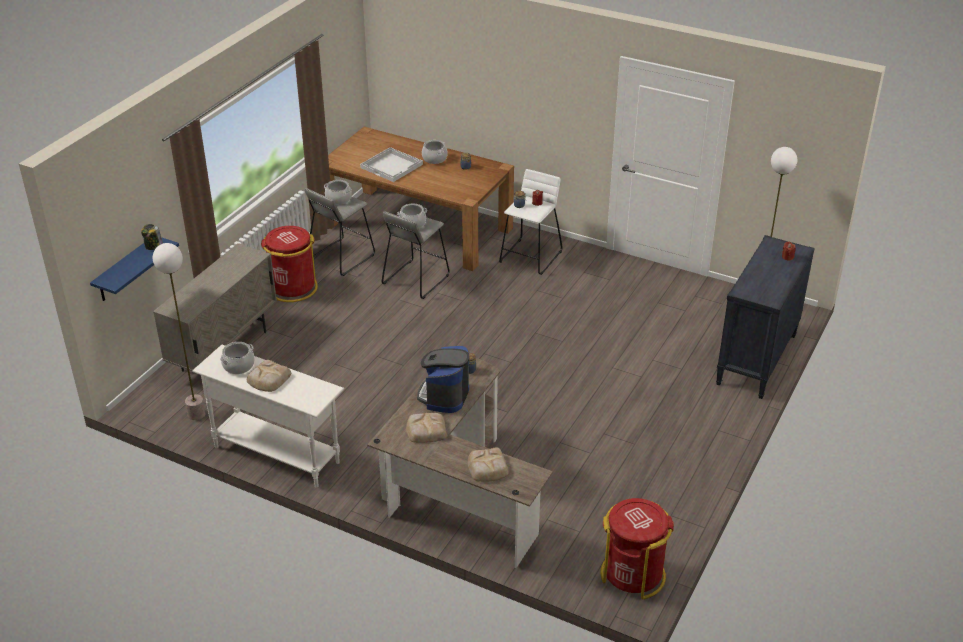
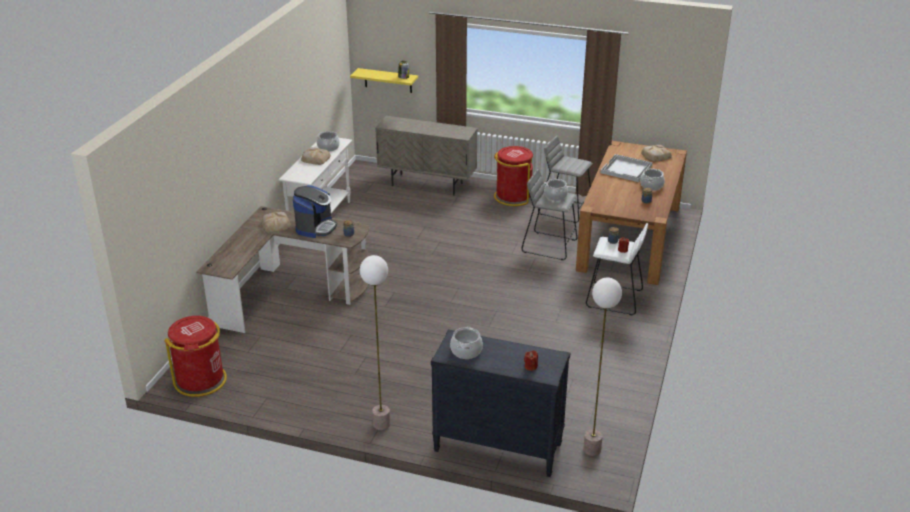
camera: 80 degrees right, 5 degrees down
(125, 269) = (388, 80): blue shelf -> yellow shelf
(196, 414) = (357, 186): floor lamp -> floor lamp (381, 424)
(338, 199) = (576, 162): cooking pot -> cooking pot (466, 351)
(444, 396) = (316, 227): coffee machine -> coffee machine turned 105 degrees clockwise
(487, 468) = (235, 251): bread -> bread (655, 155)

